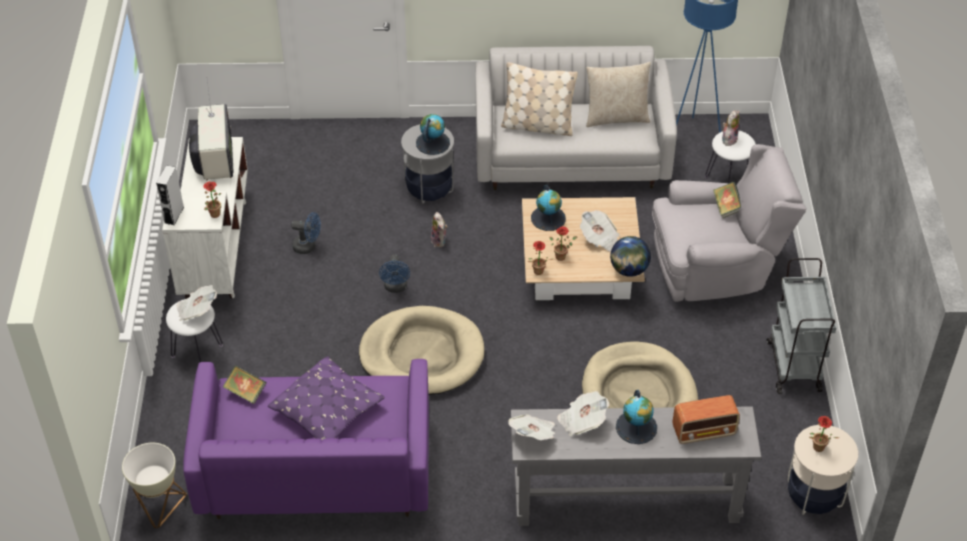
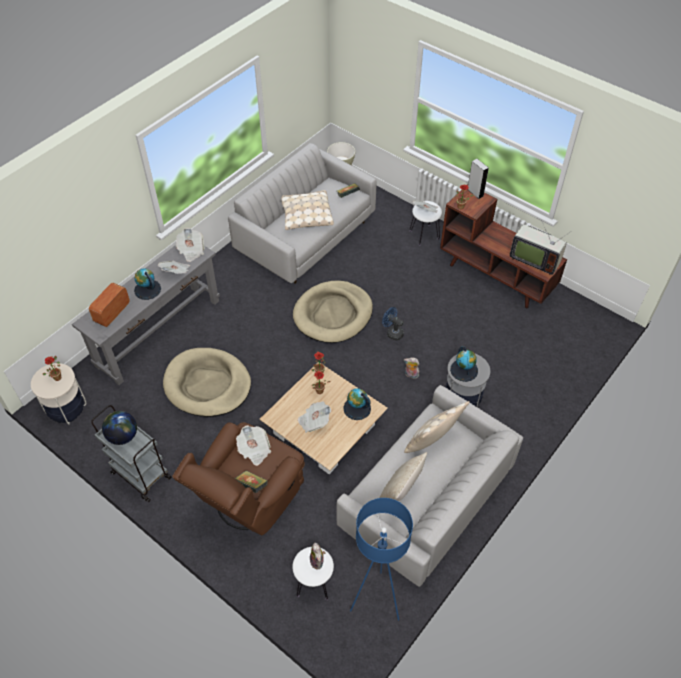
camera: 130 degrees right, 5 degrees up
(215, 248) = (497, 277): white tv stand -> brown tv stand
(308, 246) = (462, 314): blue fan -> none
(314, 470) = (306, 236): purple sofa -> grey sofa
(328, 409) = (306, 216): purple pillow -> beige pillow
(629, 270) = (275, 417): globe -> globe (123, 436)
(694, 226) = (254, 450): none -> newspaper
(715, 269) = (248, 500): grey armchair -> brown armchair

